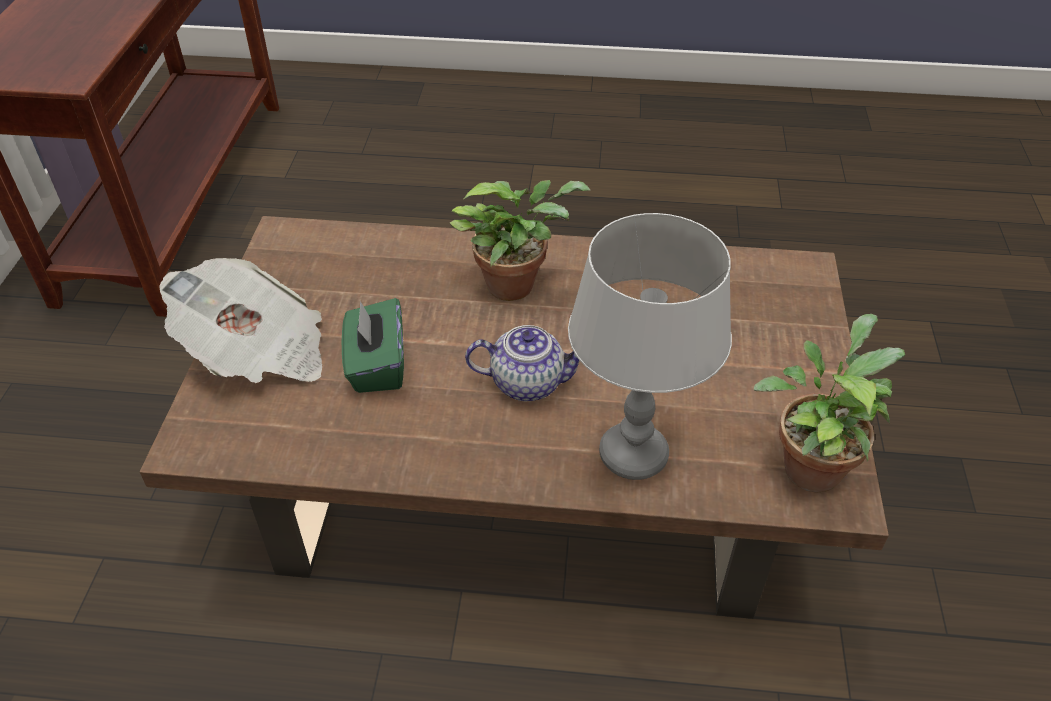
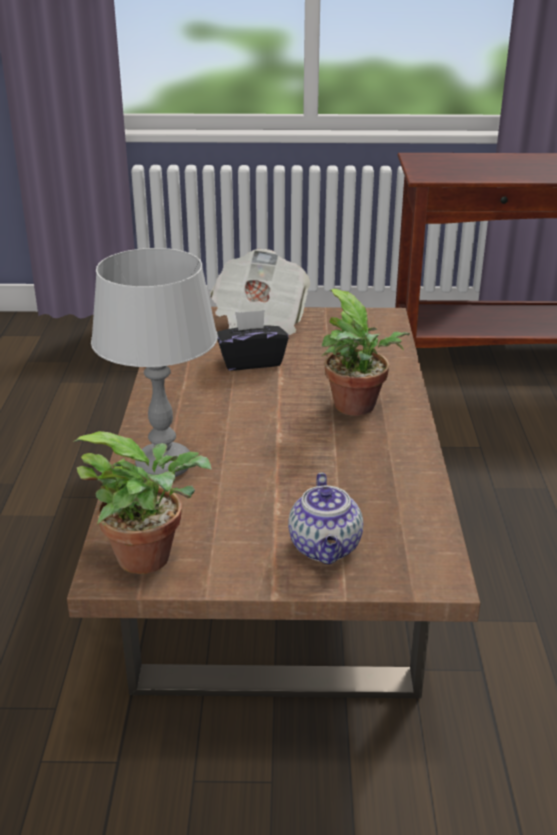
camera: 85 degrees right, 15 degrees down
(377, 366) = (251, 361): green tissue box -> black tissue box
(529, 383) = (240, 419): teapot -> teapot (326, 548)

